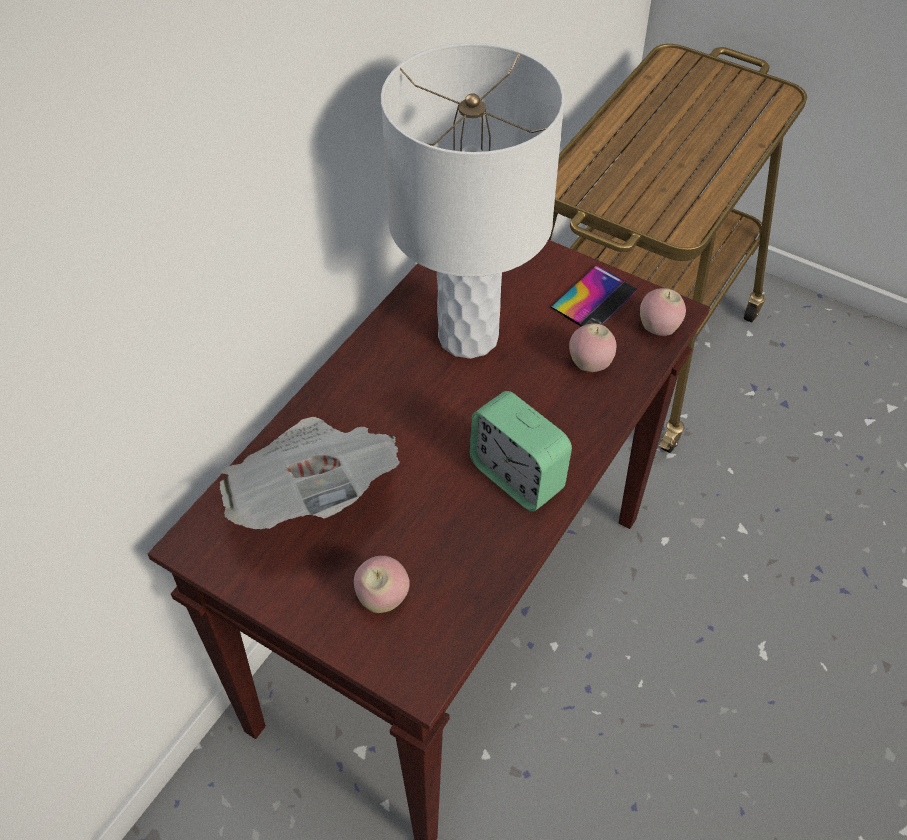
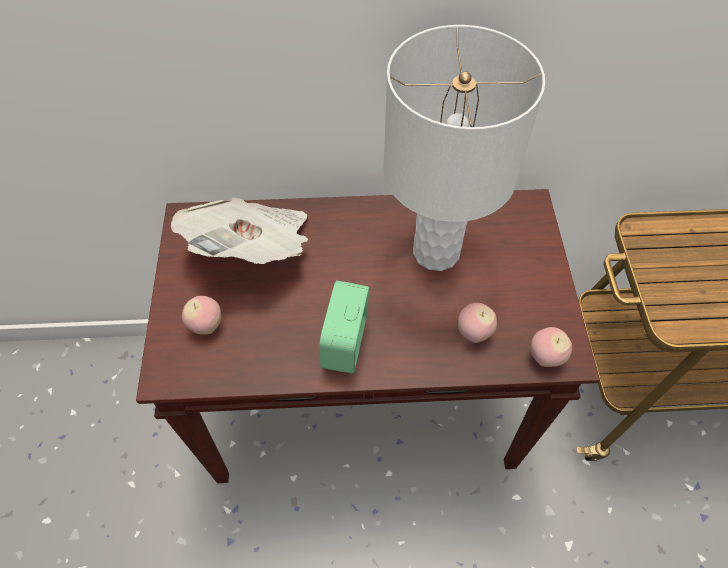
camera: 55 degrees right, 5 degrees up
(594, 299) = (535, 303): phone -> none

